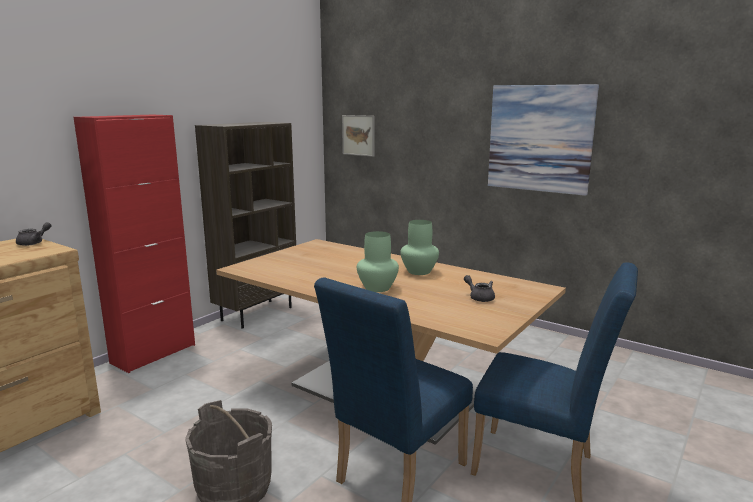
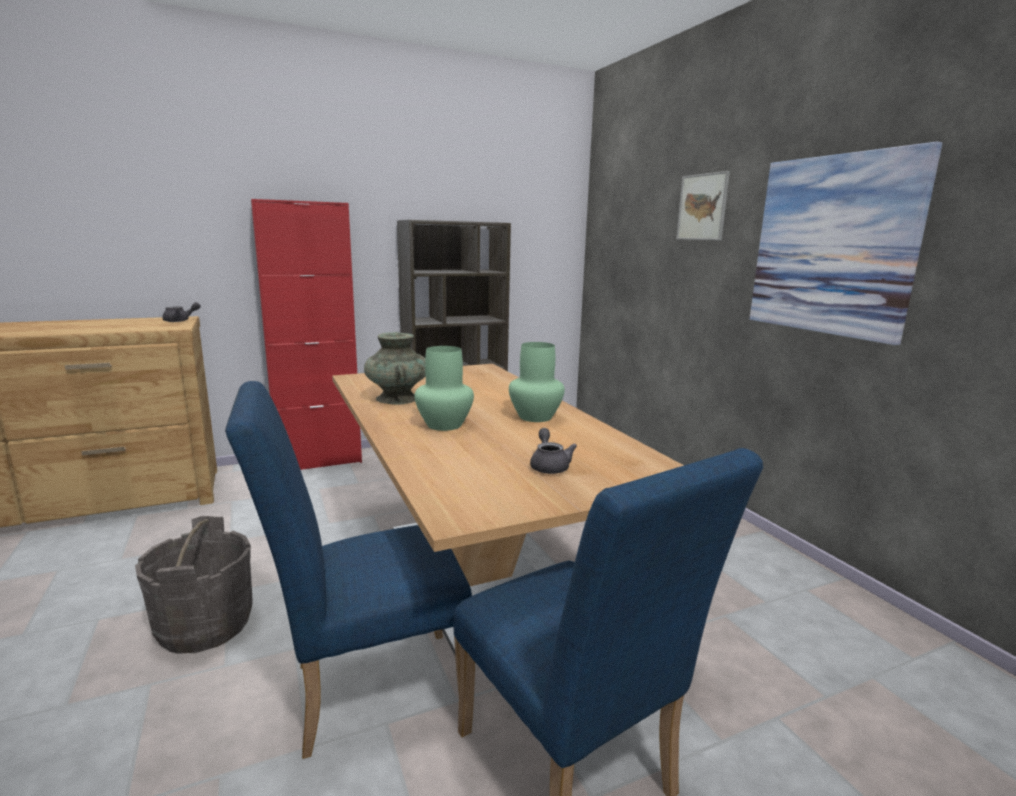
camera: 30 degrees right, 0 degrees up
(308, 277) = (397, 398): none -> turquoise vase
(358, 135) = (615, 246): picture -> picture (702, 207)

